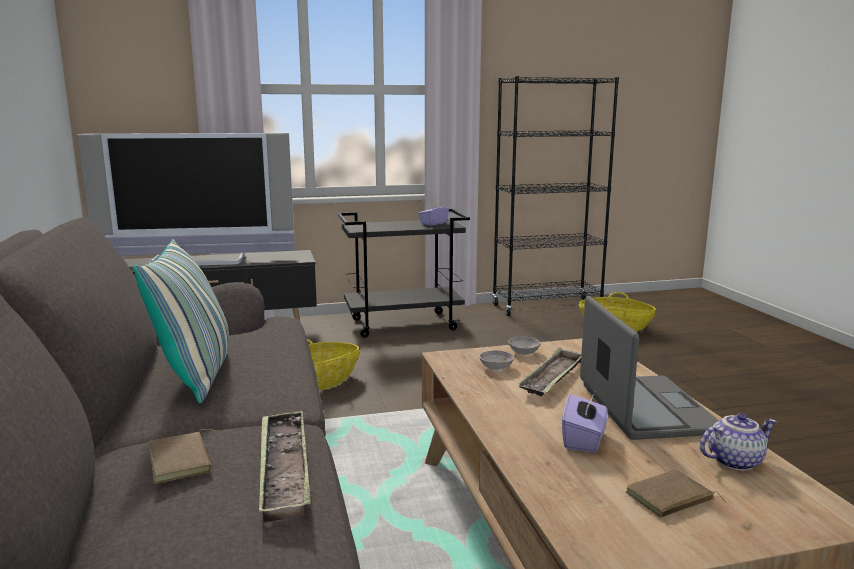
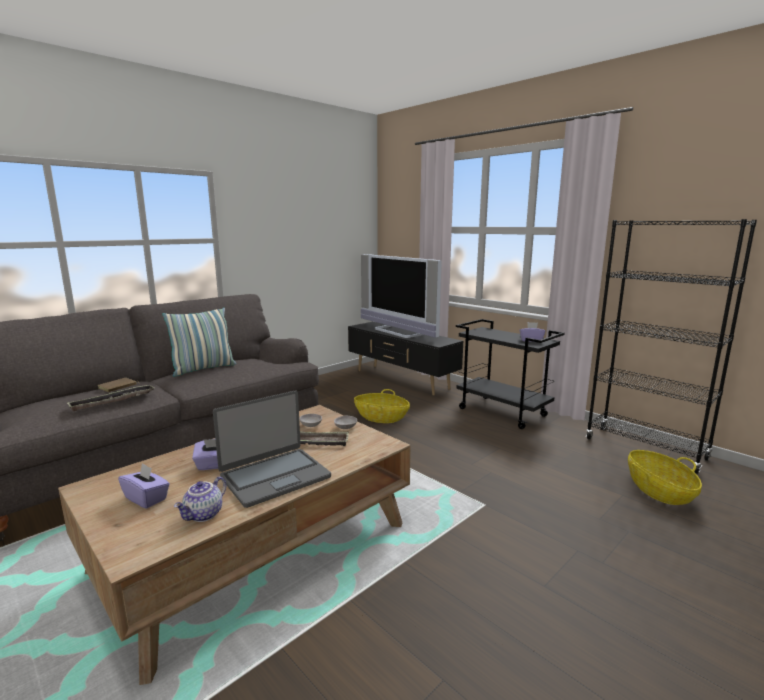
camera: 60 degrees right, 0 degrees up
(670, 499) = (146, 498): brown book -> purple tissue box
(734, 461) = (204, 515): teapot -> teapot turned 75 degrees clockwise

